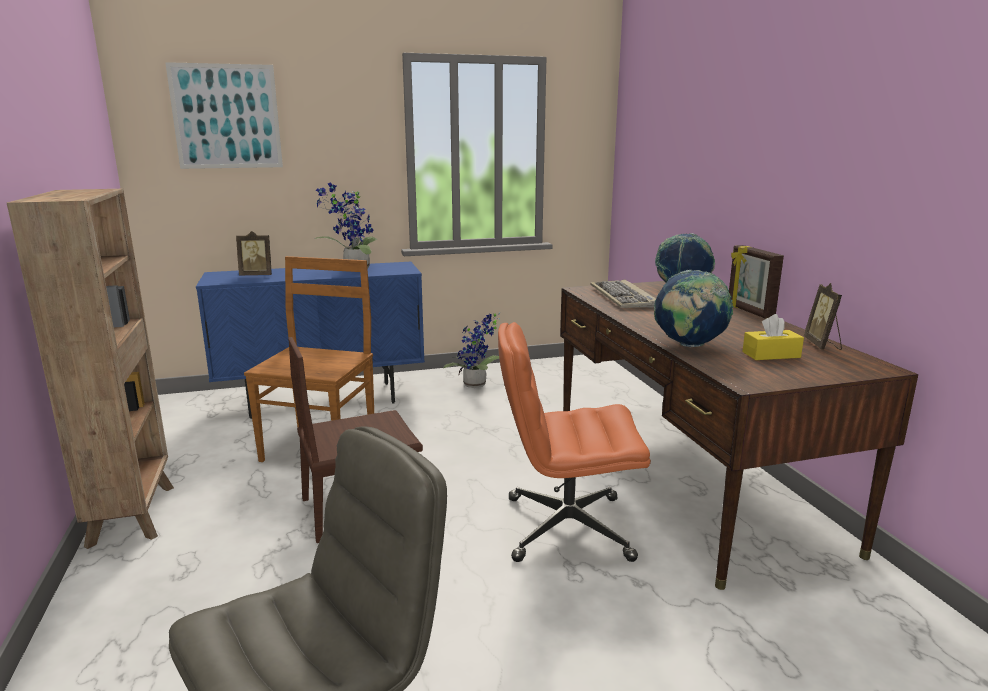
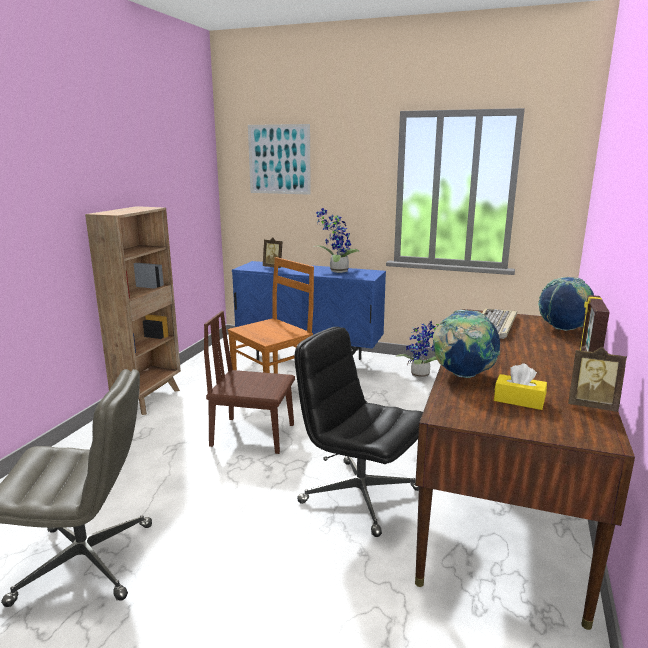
camera: 35 degrees right, 0 degrees up
(565, 528) = (358, 495): orange office chair -> black office chair
(822, 345) = (591, 406): picture frame -> picture frame turned 105 degrees counterclockwise

